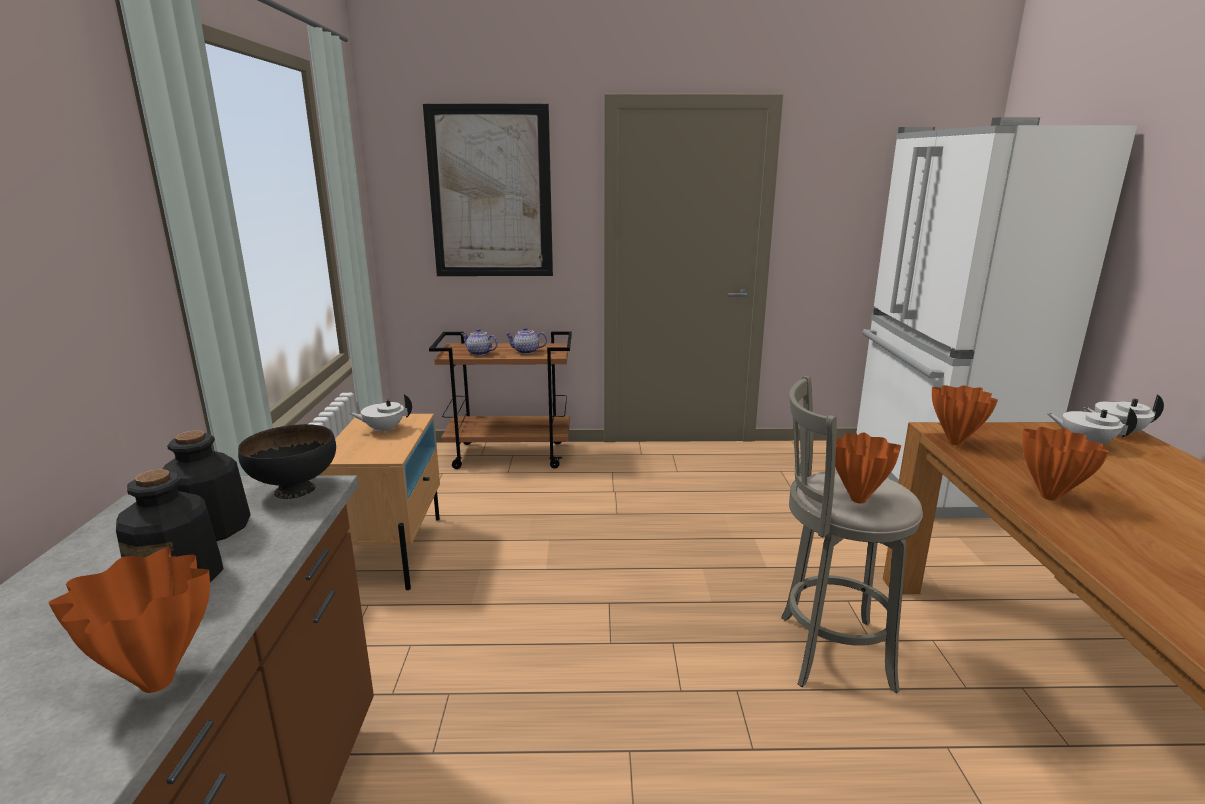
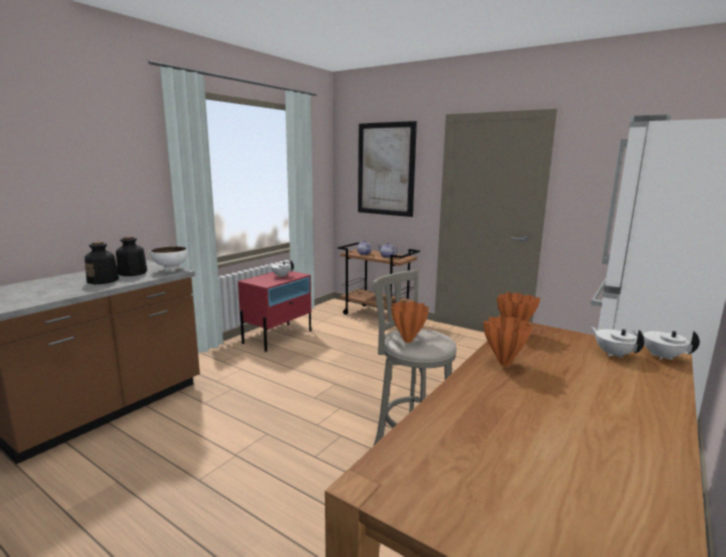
camera: 35 degrees right, 5 degrees down
(159, 680) = (59, 296): orange vase -> none
(296, 489) = (171, 270): black bowl -> white bowl
(393, 550) = (278, 337): beige nightstand -> red nightstand

